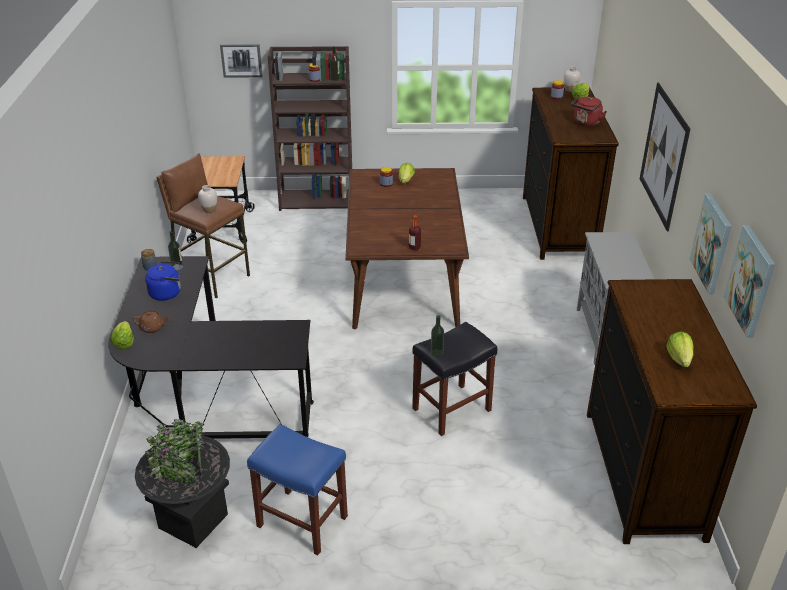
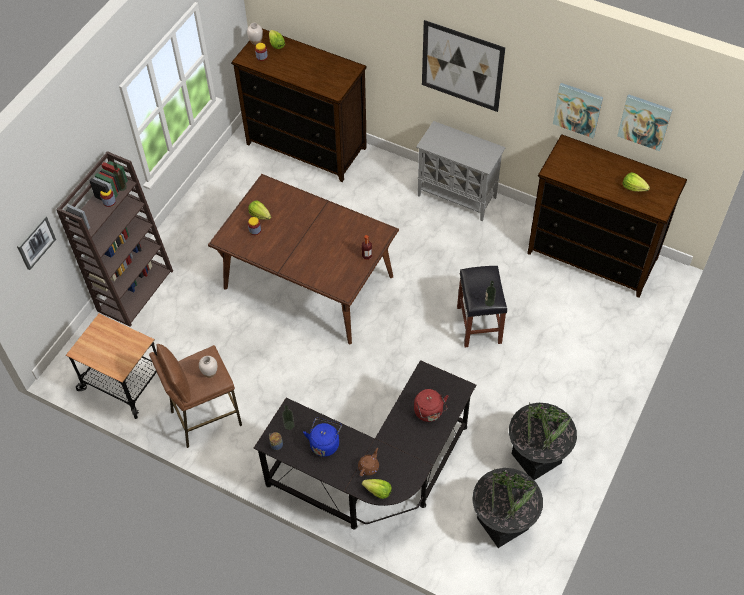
camera: 60 degrees left, 20 degrees up
(301, 521) = (536, 458): blue stool -> black planter
(586, 123) = (321, 65): red kettle -> red kettle (429, 413)

